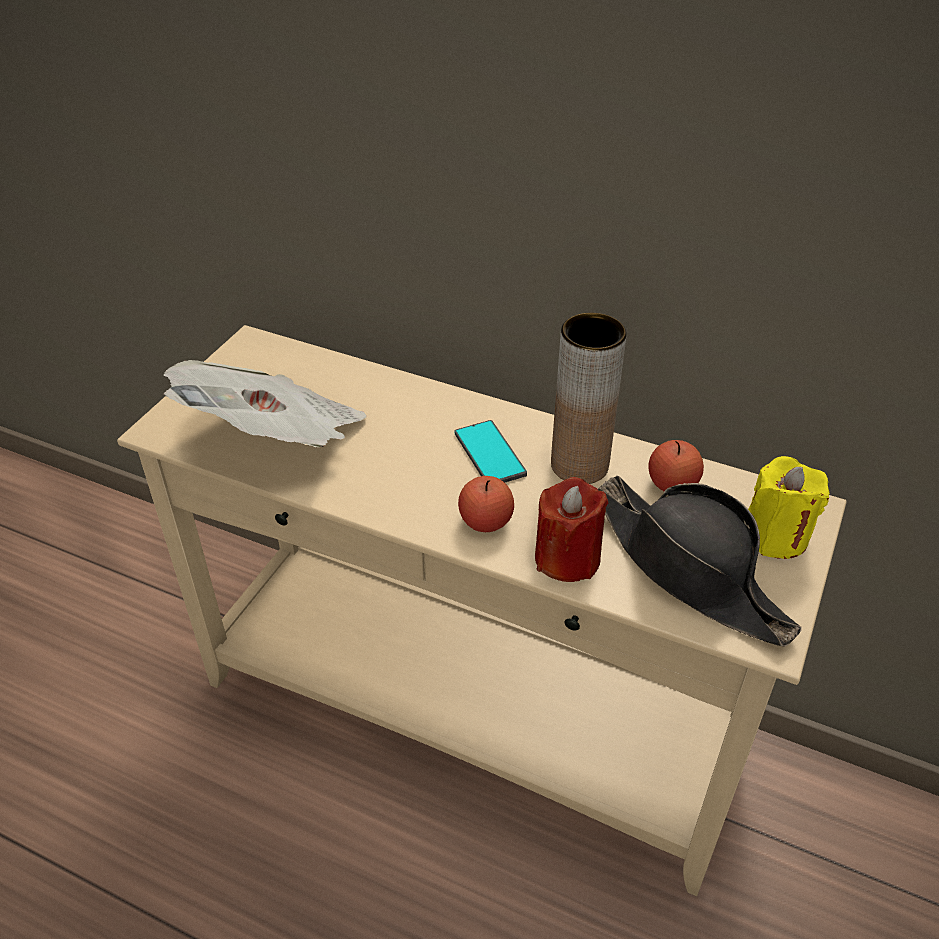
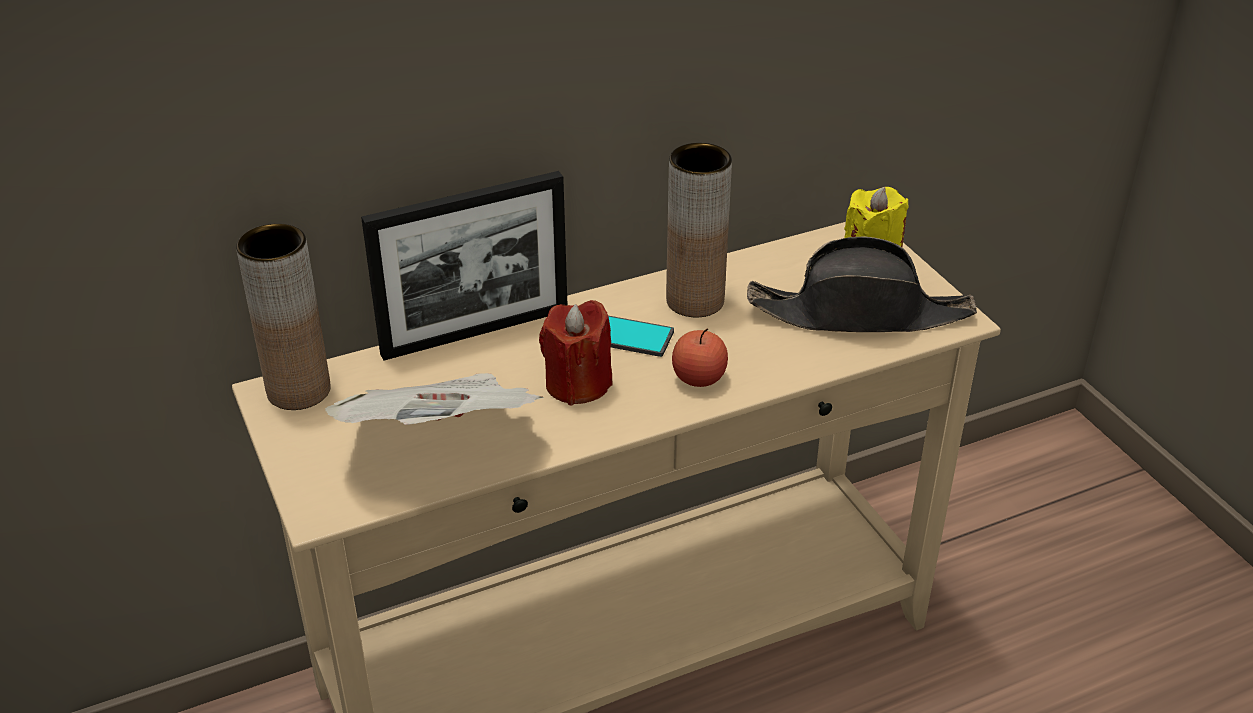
camera: 50 degrees left, 5 degrees down
(264, 352) = (299, 390): none -> brown vase
(408, 384) = (475, 332): none -> picture frame
(567, 558) = (785, 360): red candle -> red candle (578, 384)
(672, 484) = (769, 272): apple -> none

